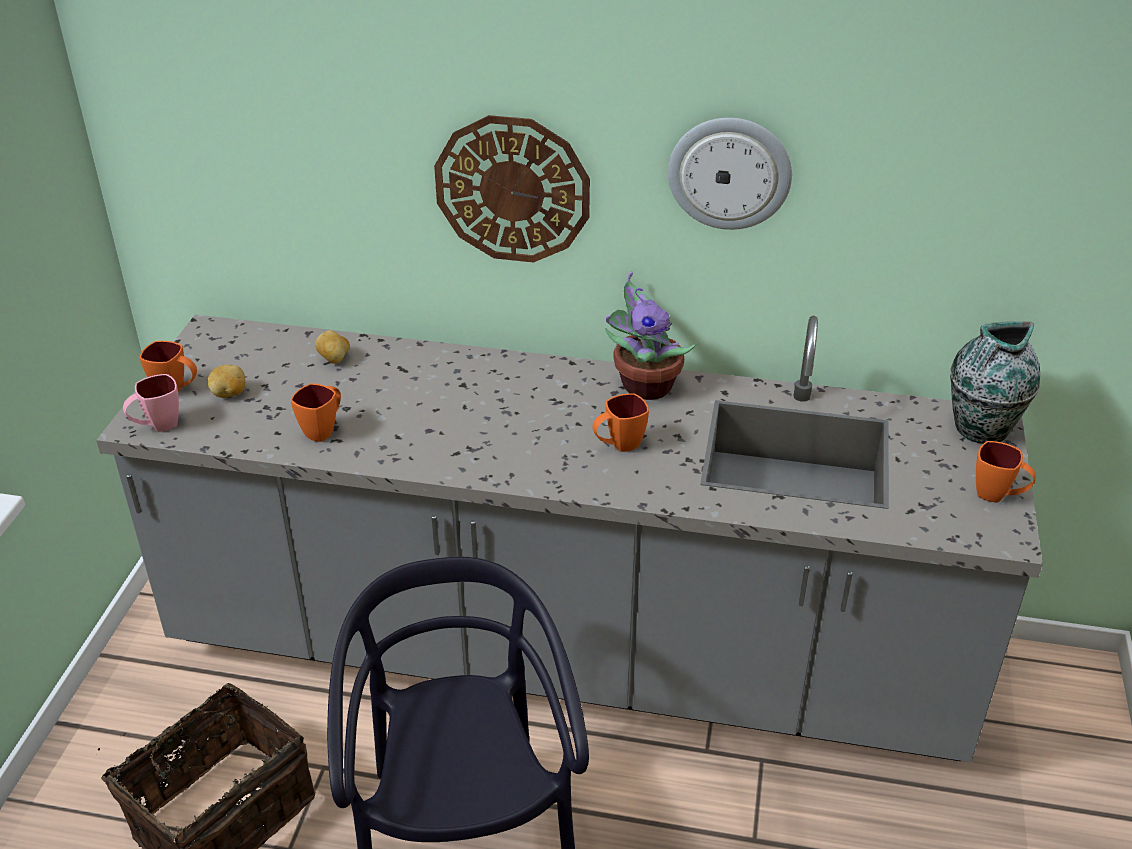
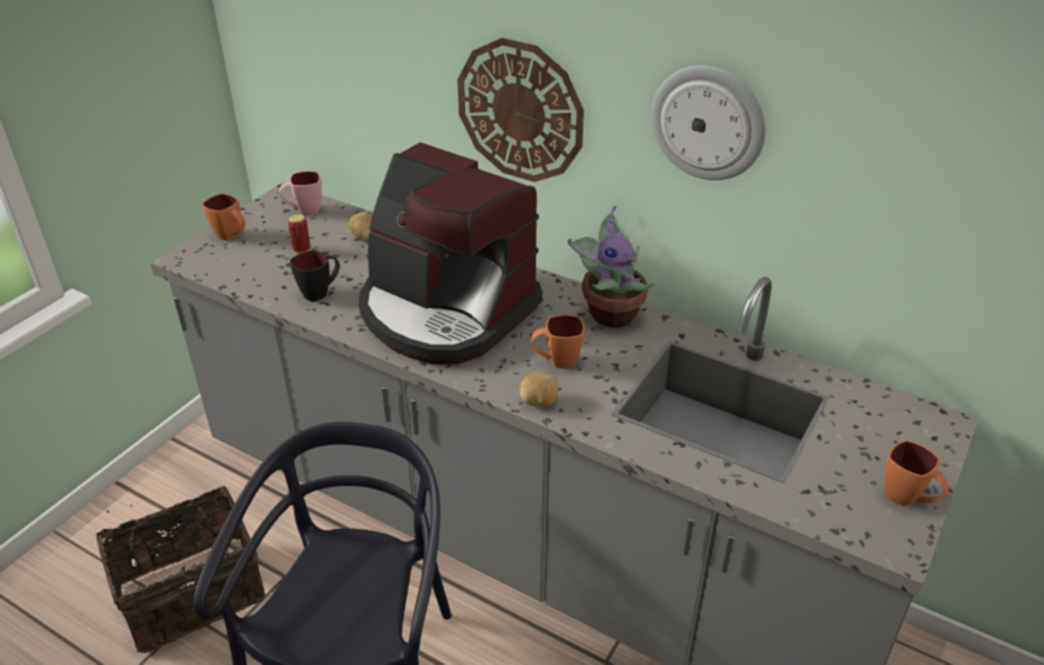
camera: 20 degrees right, 0 degrees up
(157, 426) = (199, 262): pink mug -> pink mug (304, 211)
(229, 394) = (268, 248): potato -> potato (539, 402)
(272, 389) = (302, 251): none -> can
(323, 429) = (320, 292): orange mug -> black mug
(474, 421) = (445, 312): none -> coffee machine
(980, 429) = (922, 428): vase -> none

